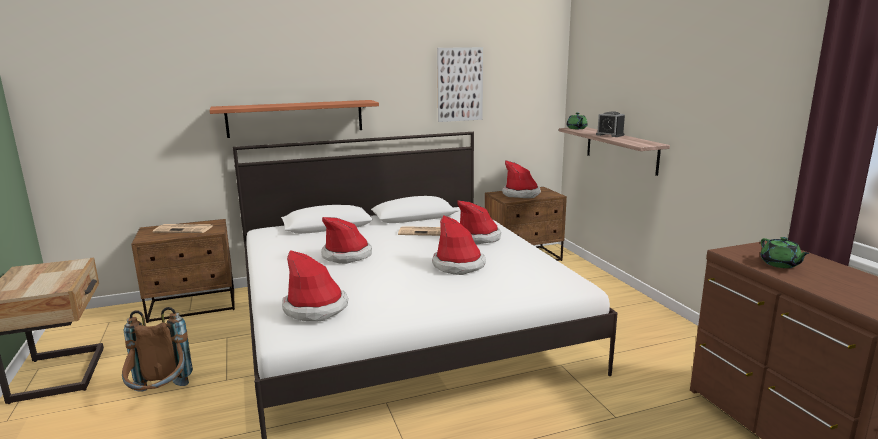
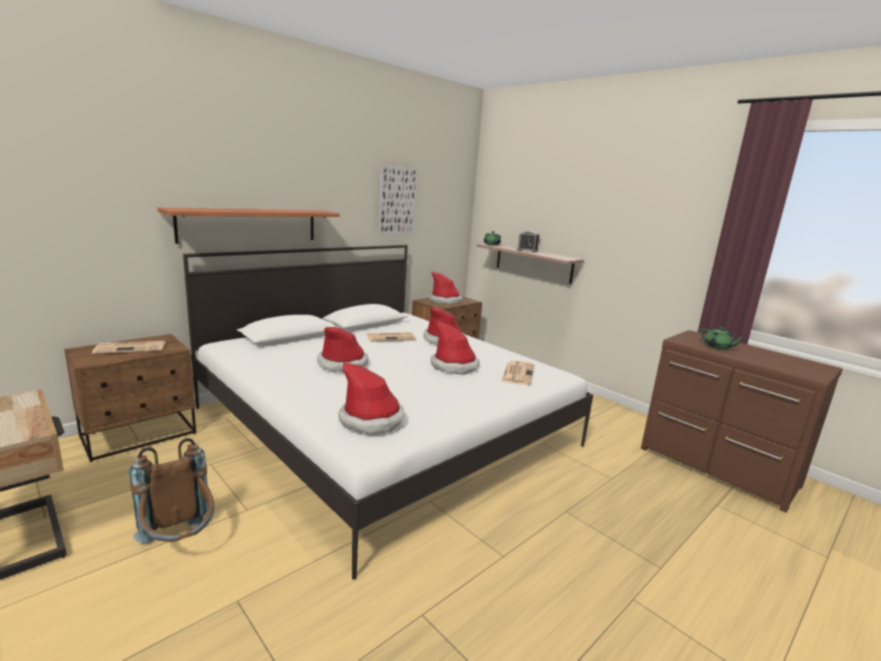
camera: 25 degrees left, 0 degrees up
(522, 278) = (518, 373): none -> newspaper

